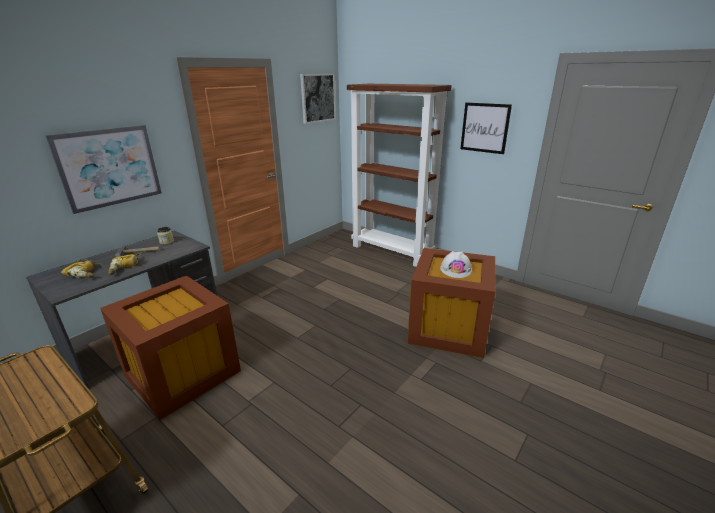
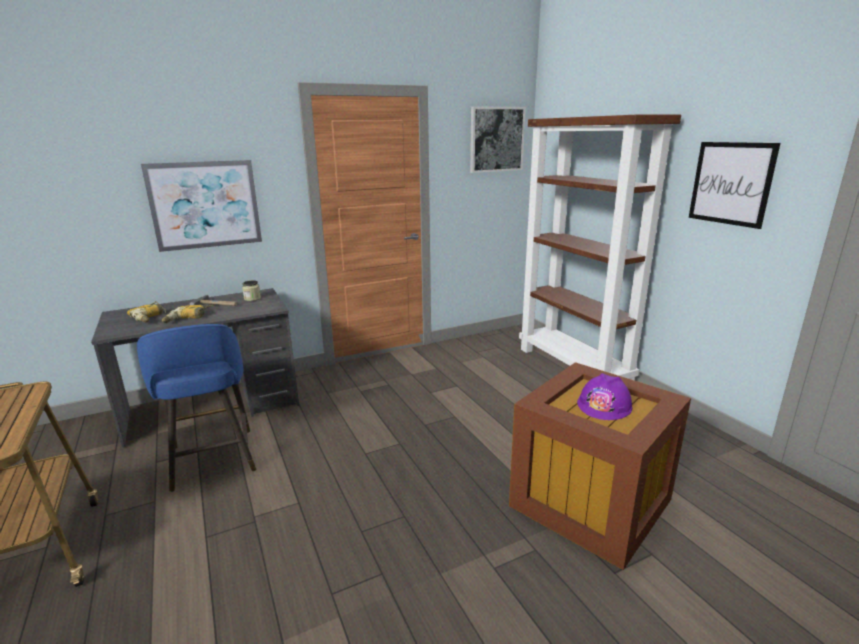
camera: 25 degrees right, 5 degrees down
(182, 375) = (213, 460): brown storage box -> blue stool
(456, 269) = (604, 405): white hard hat -> purple hard hat

